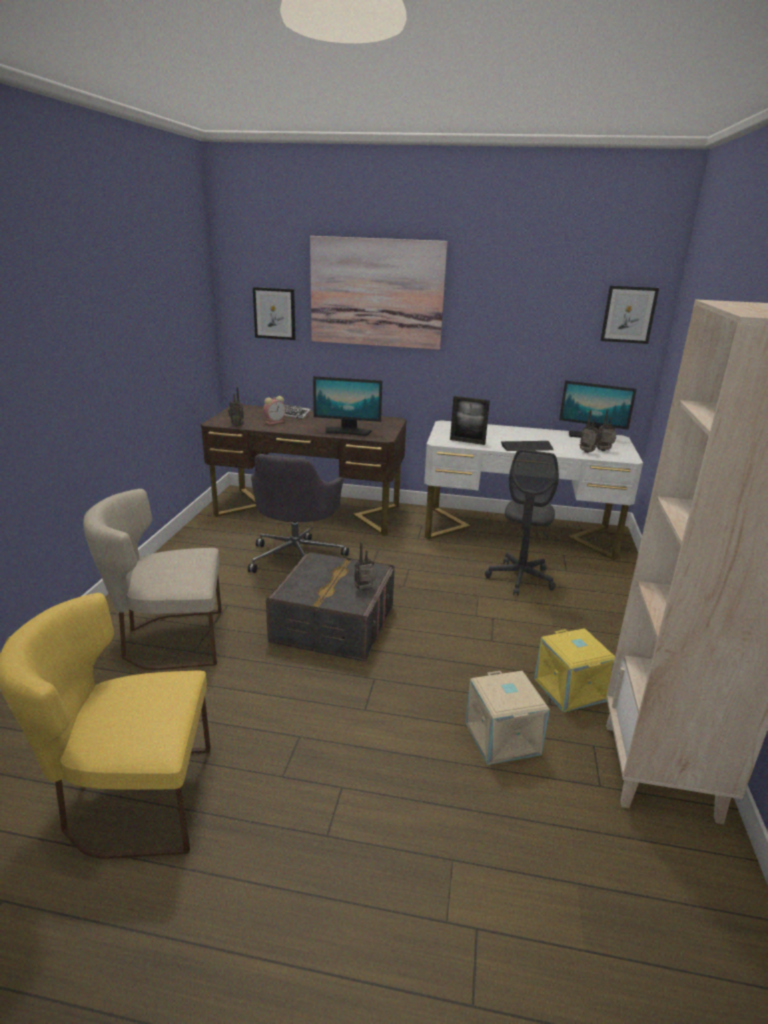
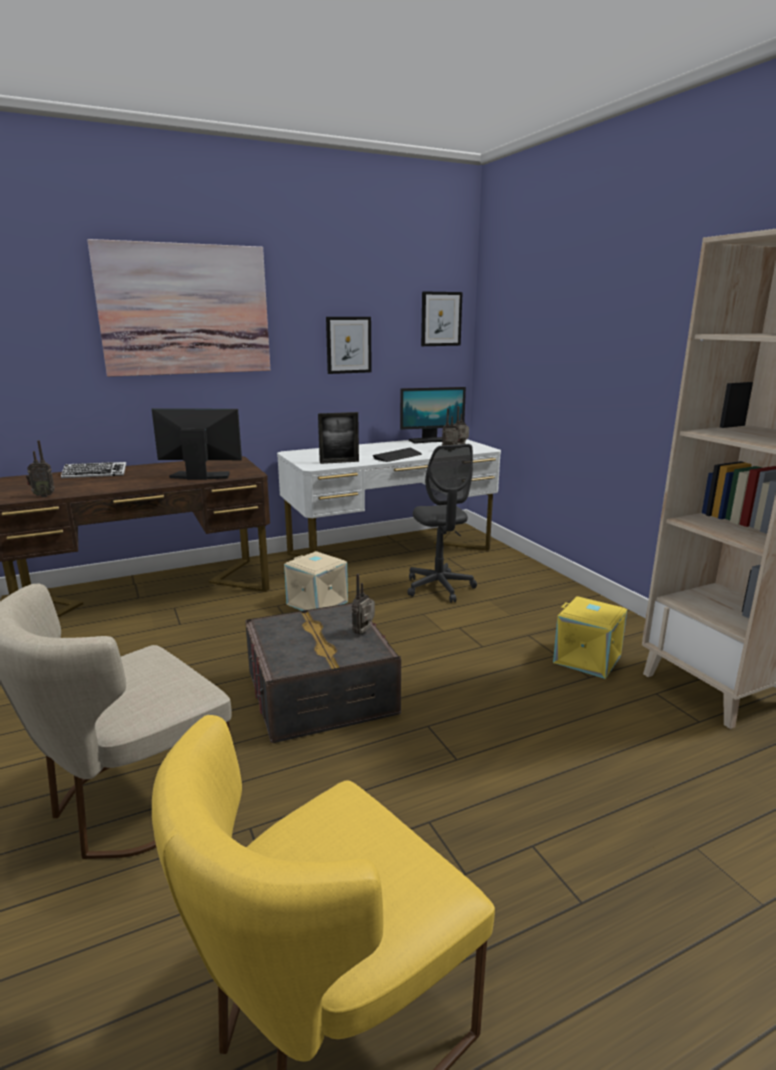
camera: 35 degrees left, 5 degrees down
(274, 313) = (44, 345): picture -> picture (348, 345)
(275, 422) = (91, 484): alarm clock -> none
(297, 557) = (194, 643): grey office chair -> none
(347, 431) = (200, 476): monitor -> monitor turned 150 degrees counterclockwise
(503, 738) = (595, 722): beige storage box -> beige storage box (318, 603)

